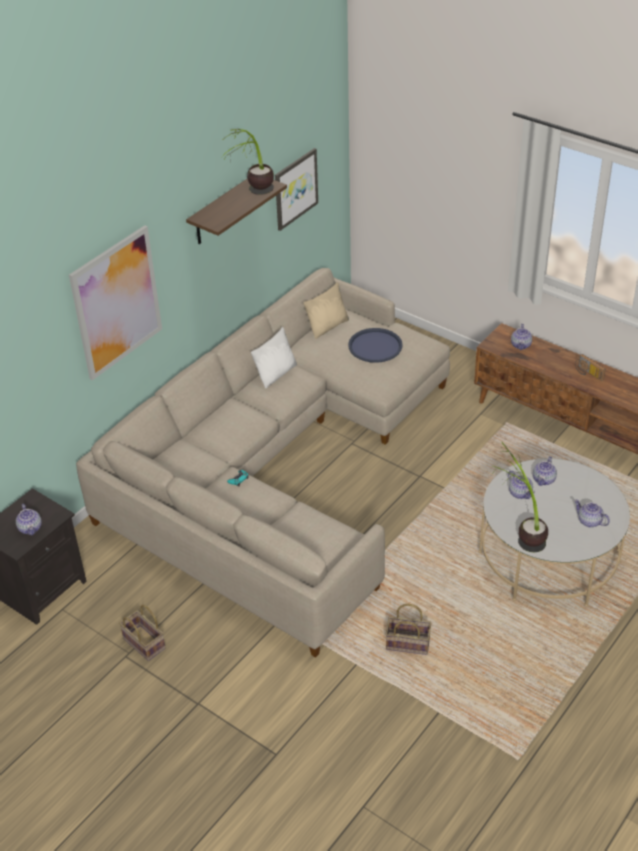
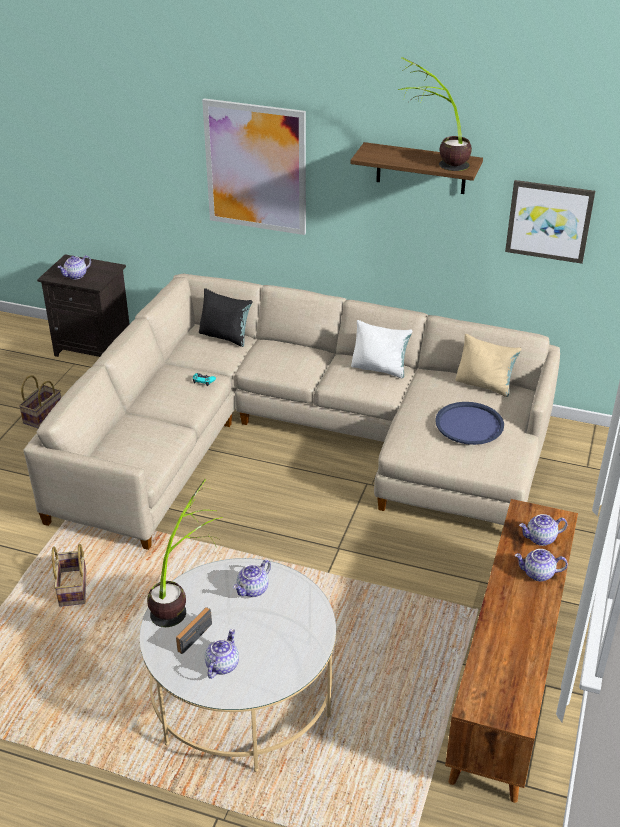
camera: 70 degrees right, 5 degrees down
(173, 454) = (225, 336): none -> black pillow
(544, 480) = (286, 608): teapot -> teapot (538, 574)
(587, 373) = (521, 616): radio -> radio (192, 634)

